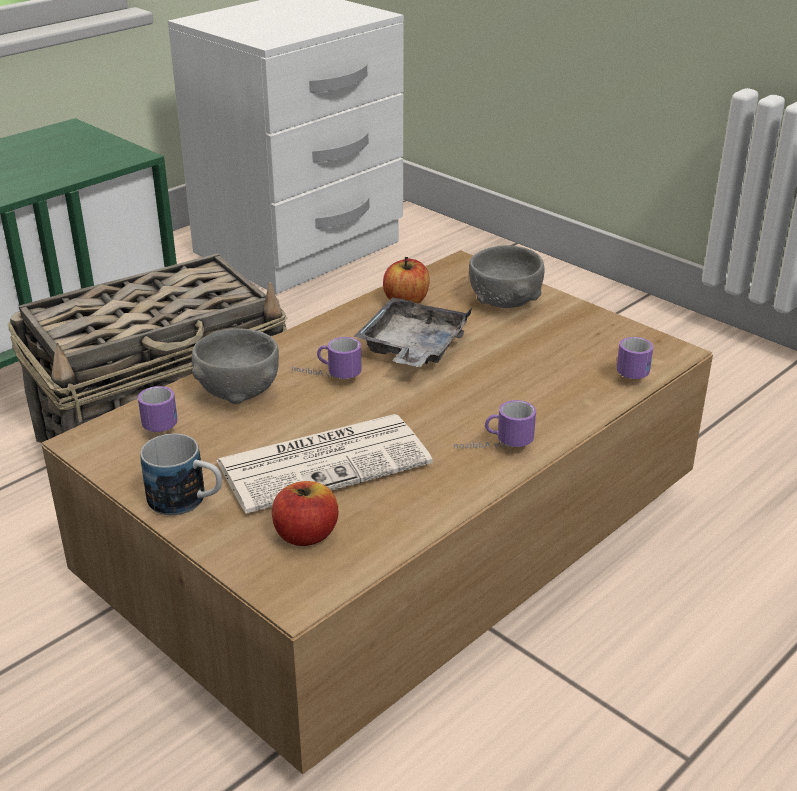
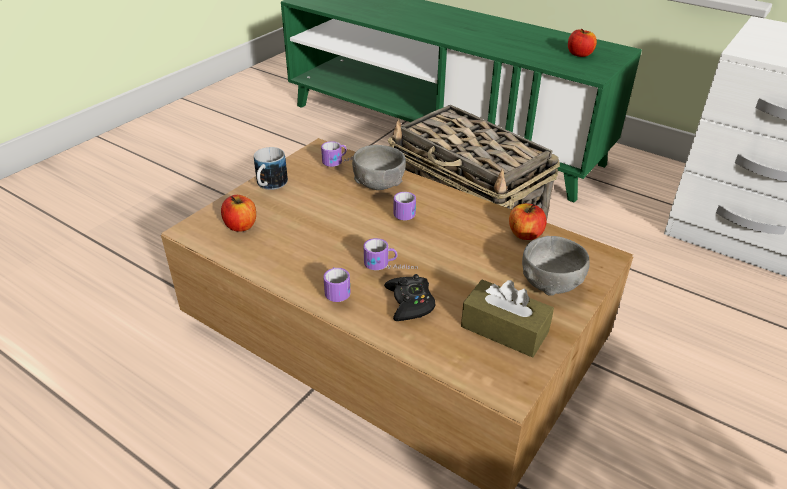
camera: 80 degrees right, 5 degrees up
(57, 152) = (579, 54): none -> apple
(325, 462) = (310, 224): newspaper -> none
(412, 348) = (455, 243): grey tray -> none
(528, 393) = (410, 303): none -> black game controller
(579, 340) = (504, 329): none -> brown tissue box
(632, 369) = (465, 363): mug -> mug (390, 269)

